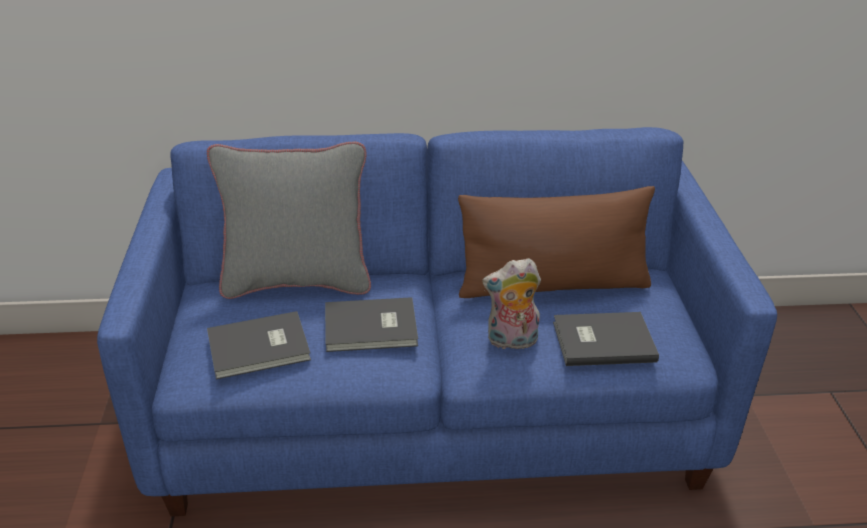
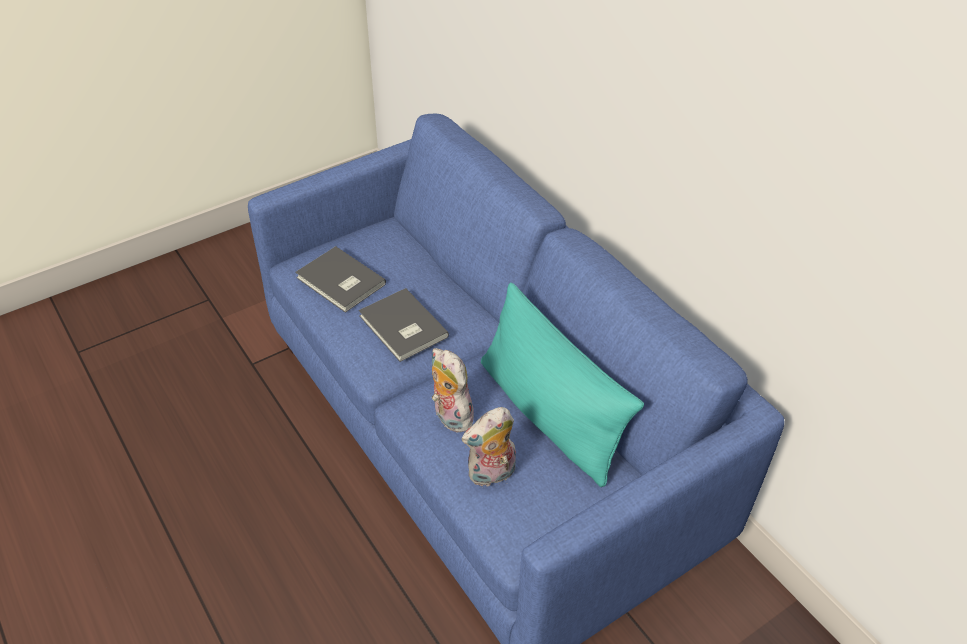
camera: 60 degrees right, 10 degrees up
(297, 281) = (430, 264): grey pillow -> none
(552, 284) = (549, 415): brown pillow -> turquoise pillow
(601, 340) = (491, 475): grey book -> plush toy

